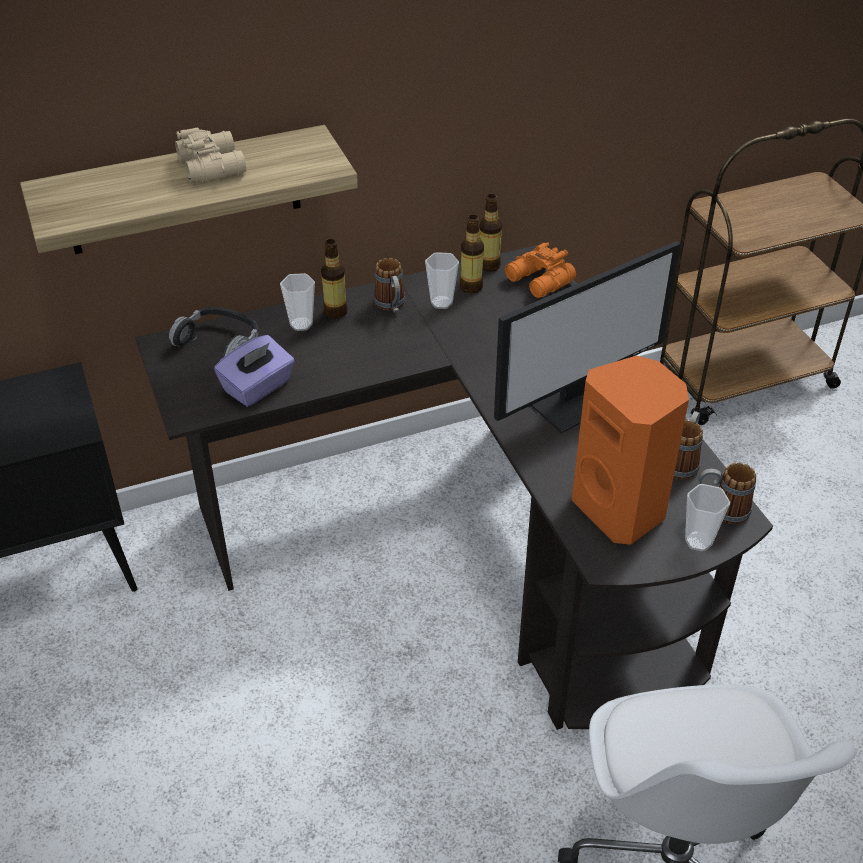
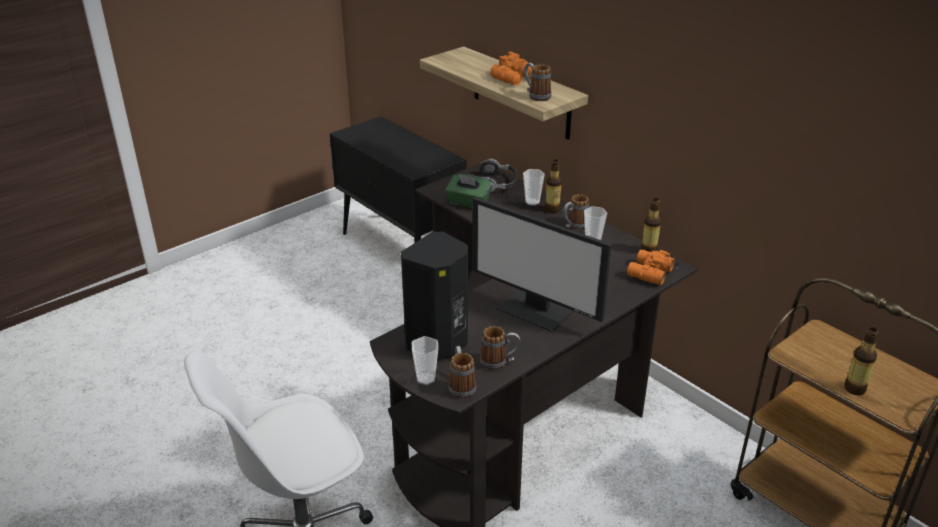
camera: 70 degrees right, 10 degrees down
(213, 166) = (515, 78): beige binoculars -> orange binoculars
(258, 387) = (468, 203): purple tissue box -> green tissue box
(295, 164) = (536, 95): none -> mug
(471, 287) = (618, 249): bottle -> bottle (854, 389)
(621, 509) = (439, 343): orange speaker -> black speaker

